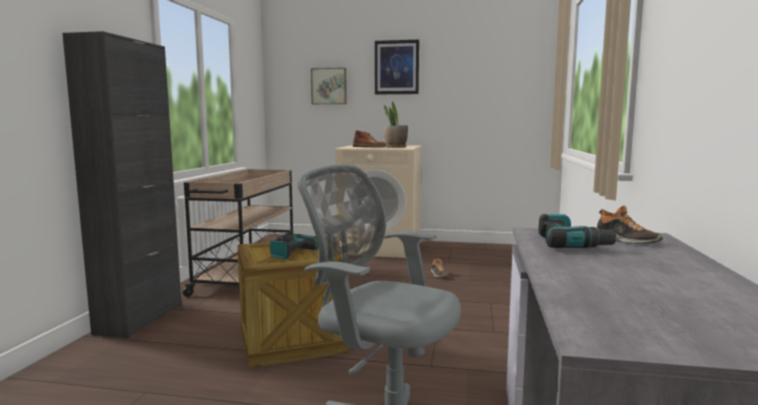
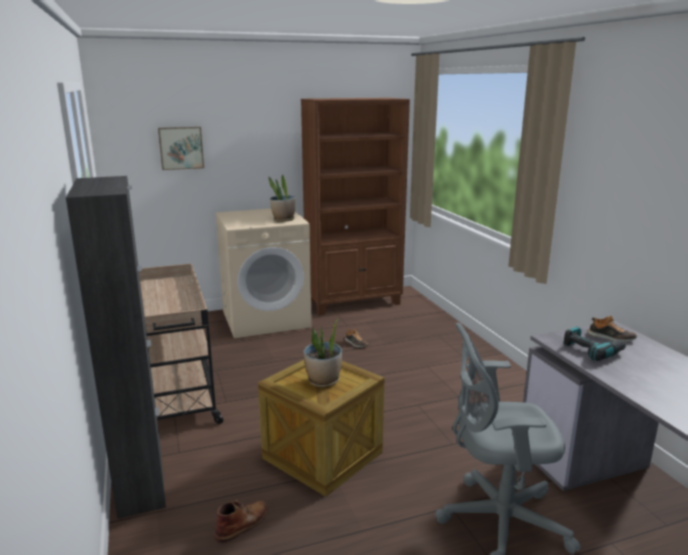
camera: 30 degrees left, 10 degrees up
(289, 252) = (323, 381): power drill -> potted plant
(370, 147) = (254, 221): brown boot -> brown boot (243, 523)
(396, 67) = (258, 125): picture -> none
(478, 249) = (354, 302): none -> brown bookcase

